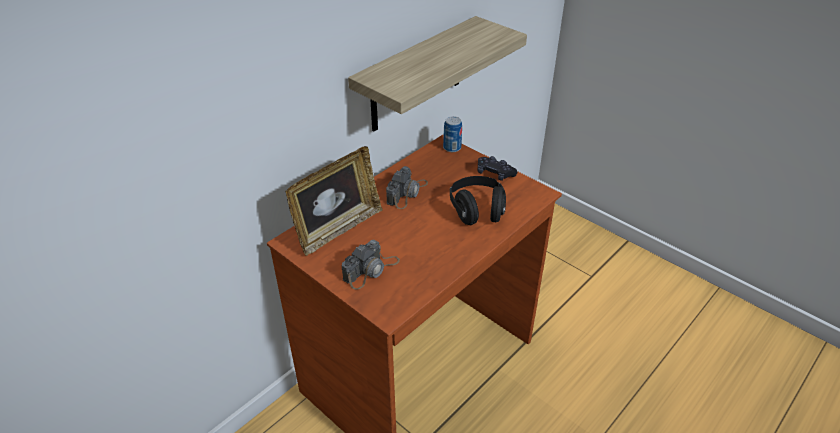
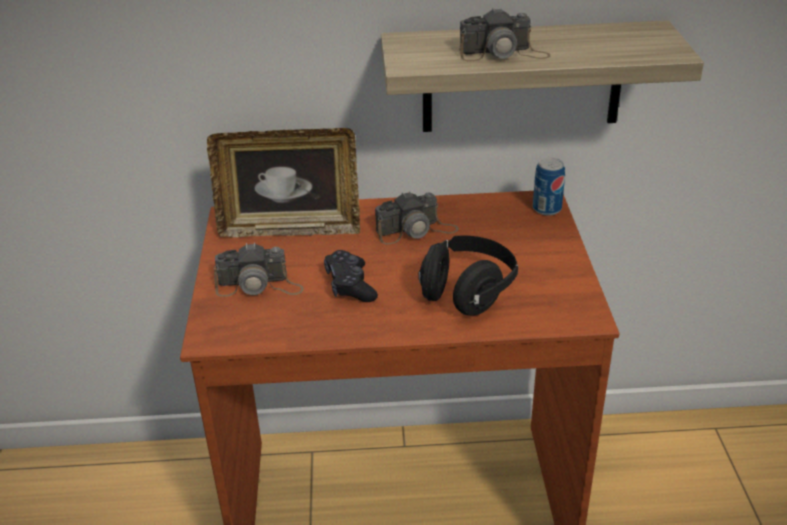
camera: 45 degrees right, 5 degrees down
(435, 64) = (503, 53): none -> camera
(495, 174) = (557, 263): black game controller -> black game controller (350, 285)

